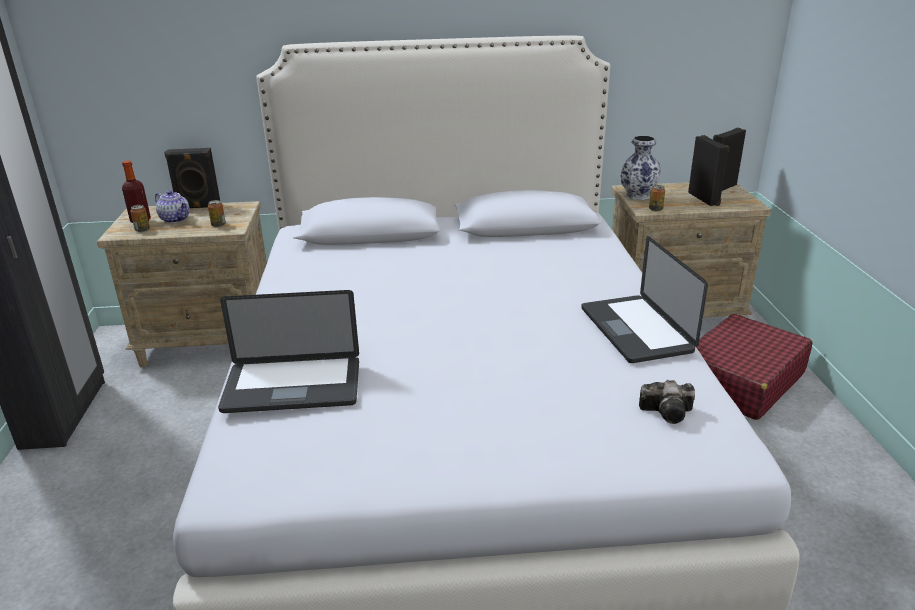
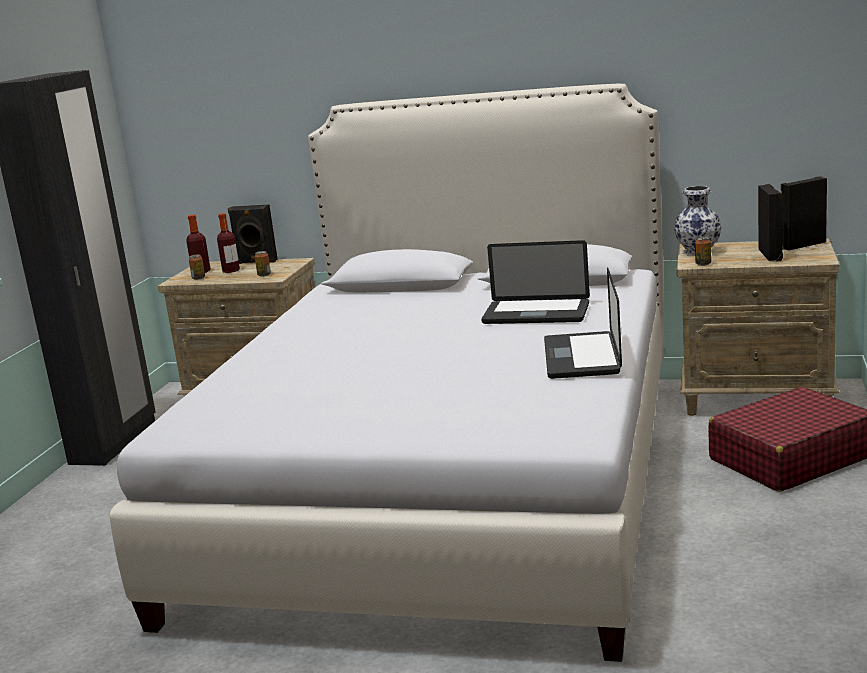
camera: 20 degrees right, 10 degrees down
(175, 219) = (231, 270): teapot -> bottle
(293, 386) = (248, 380): laptop -> laptop (536, 314)
(669, 412) = (550, 410): camera -> none

